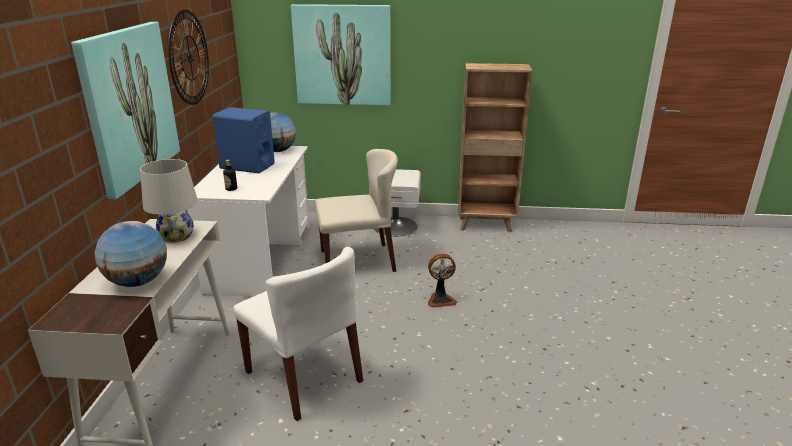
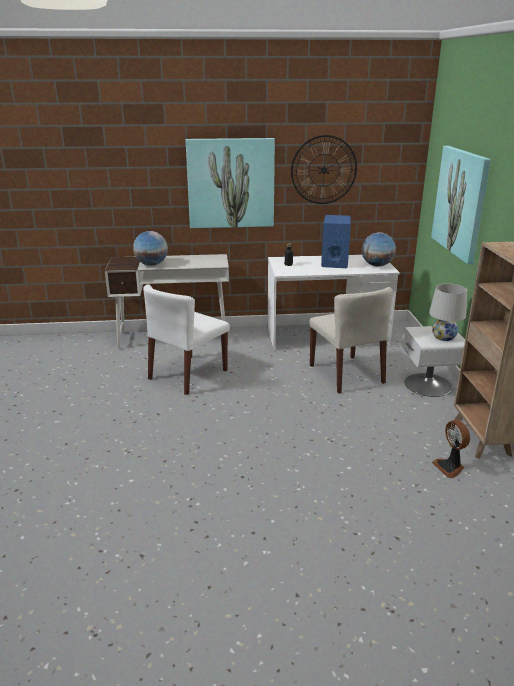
camera: 80 degrees right, 0 degrees up
(176, 236) = (204, 262): white table lamp -> white table lamp (443, 337)
(440, 300) = (301, 418): fan -> fan (450, 467)

